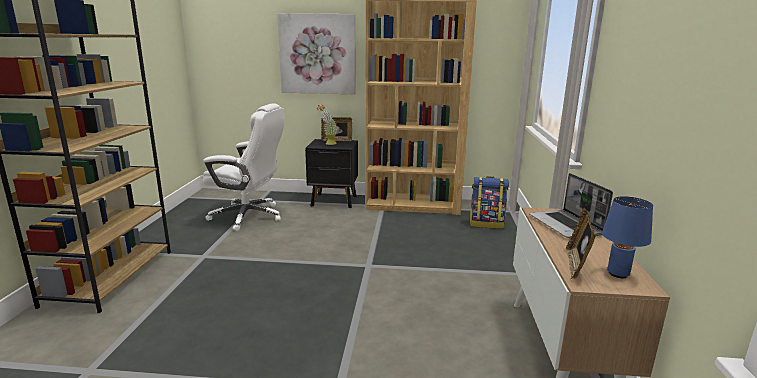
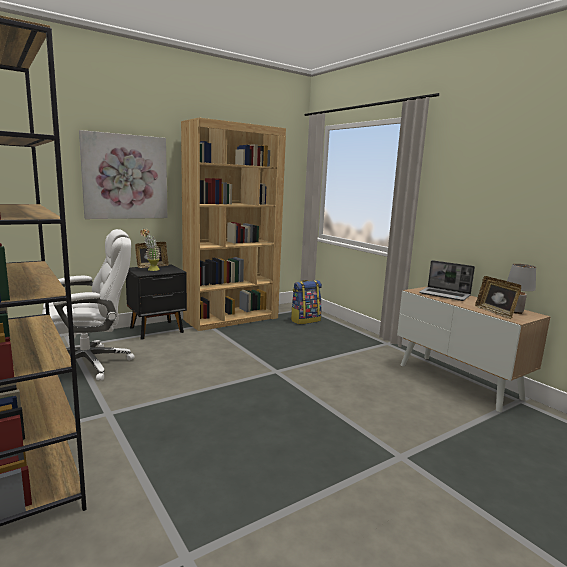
camera: 40 degrees left, 5 degrees down
(617, 273) = (515, 312): blue table lamp -> grey table lamp

